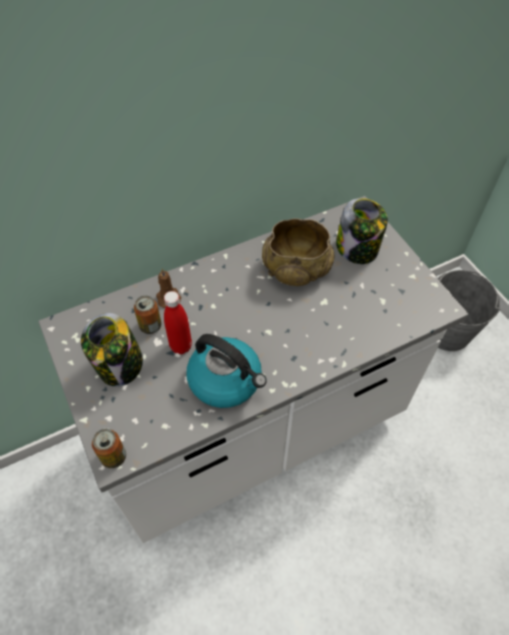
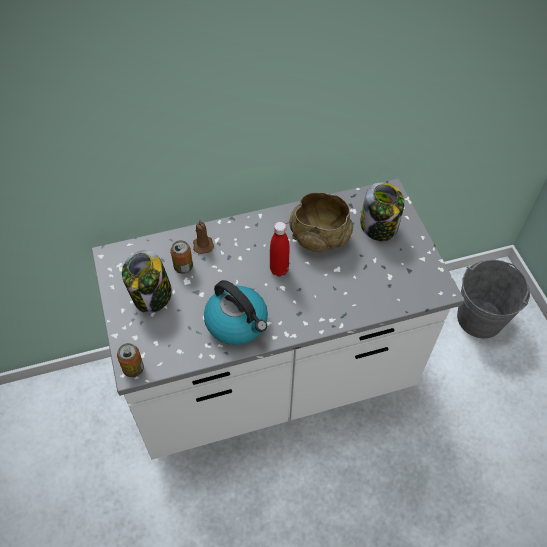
camera: 10 degrees right, 0 degrees up
(181, 346) = (205, 288): red bottle -> red bottle (279, 270)

